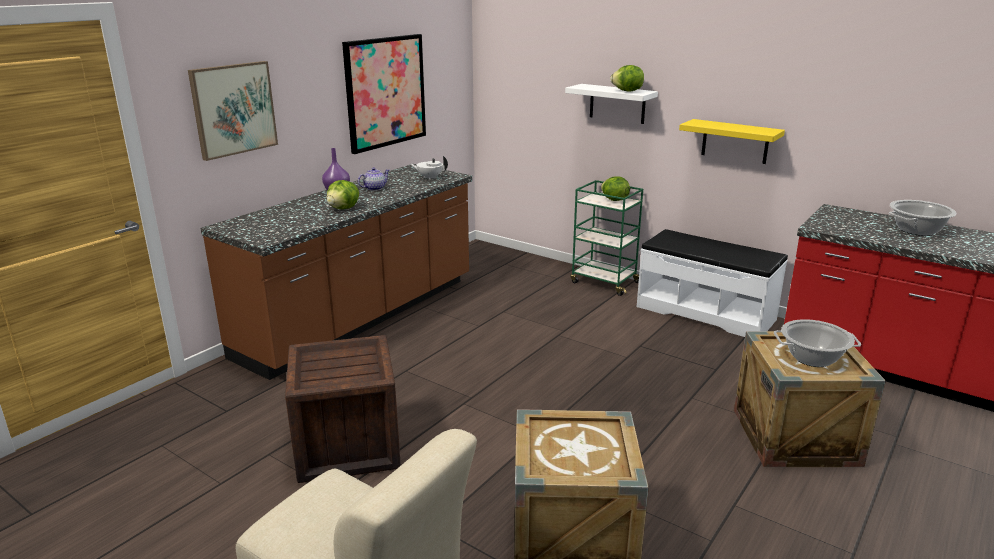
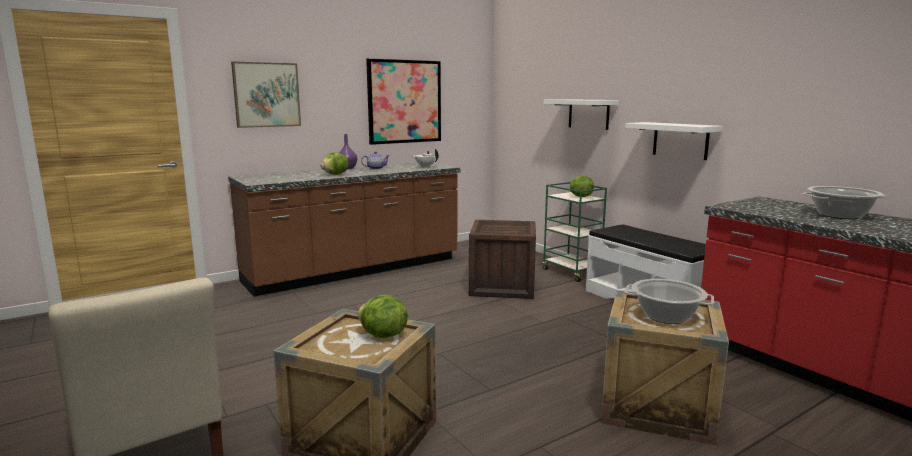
camera: 20 degrees right, 10 degrees down
(347, 446) = (260, 342): crate -> crate (502, 287)
(627, 91) = (590, 99): lettuce -> lettuce (382, 335)
(735, 141) = (680, 140): yellow shelf -> white shelf

